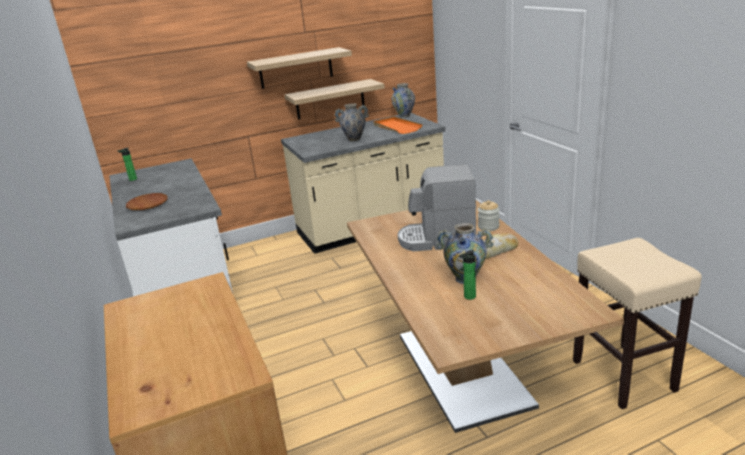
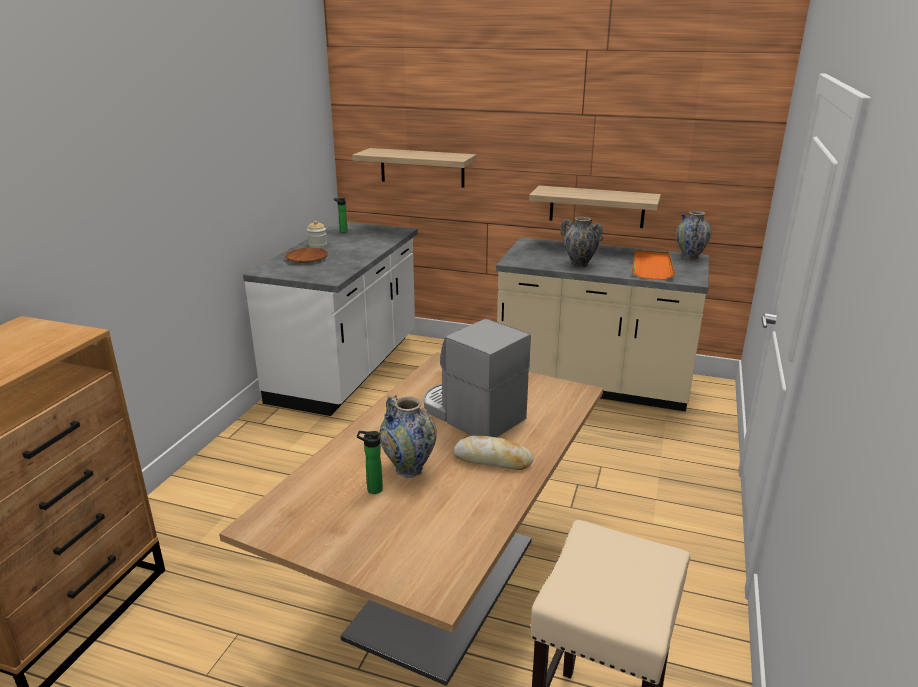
camera: 40 degrees right, 0 degrees up
(296, 68) = (560, 157): shelf -> shelf (422, 167)
(488, 226) = (546, 430): jar -> jar (317, 245)

